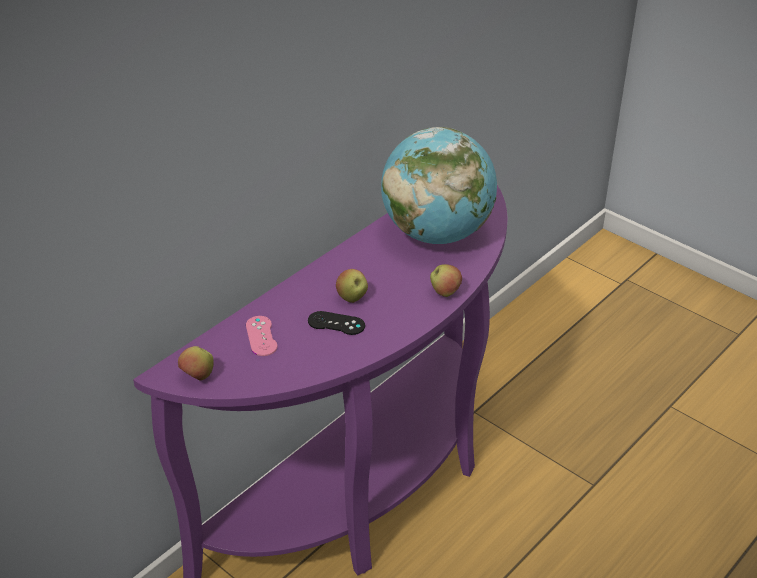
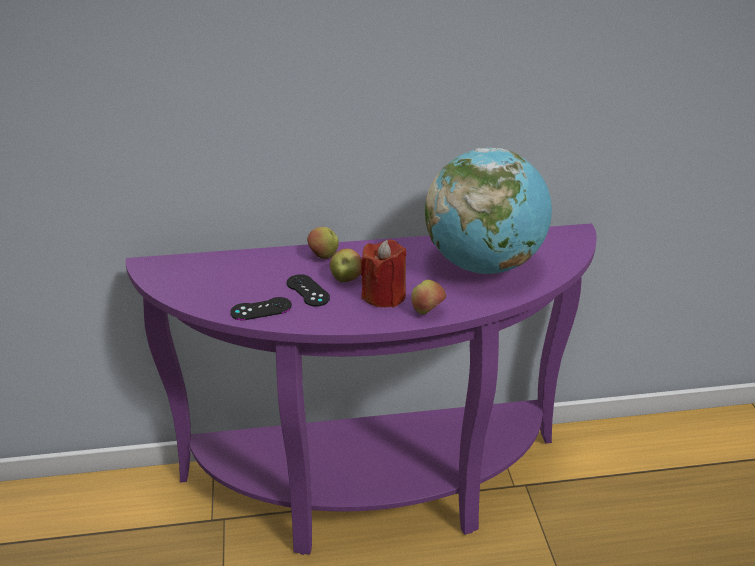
camera: 40 degrees right, 5 degrees down
(197, 376) = (164, 277): apple -> apple (323, 256)
(261, 336) = (243, 272): pink game controller -> none
(321, 358) = (261, 309): none -> black game controller
(399, 296) = (384, 295): none -> red candle

